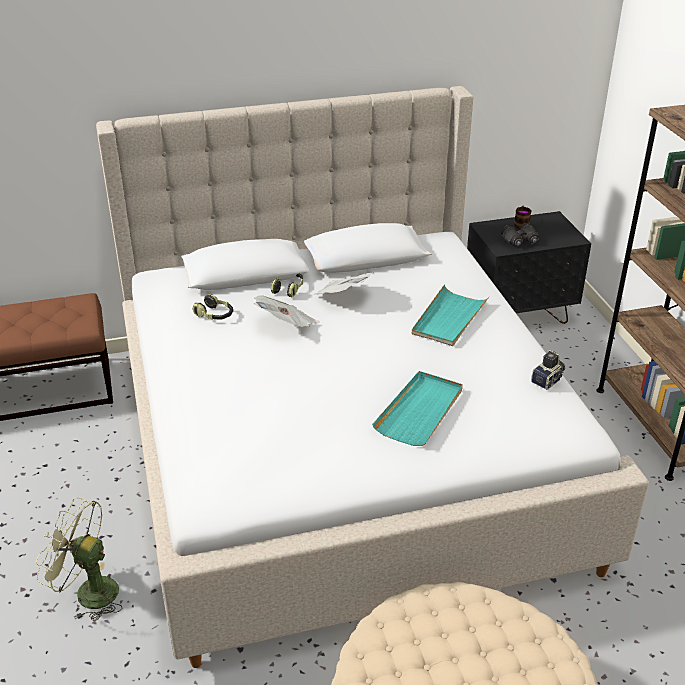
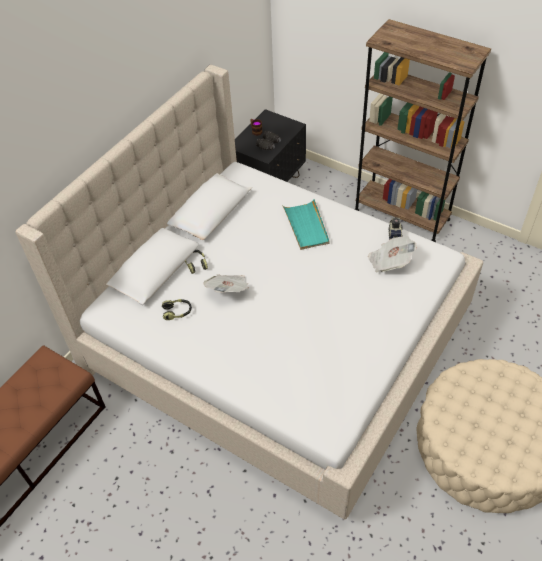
camera: 40 degrees left, 15 degrees up
(88, 592) = (242, 526): green fan -> none
(343, 297) = (234, 249): newspaper -> newspaper (390, 262)
(420, 411) = (360, 296): turquoise tray -> none

